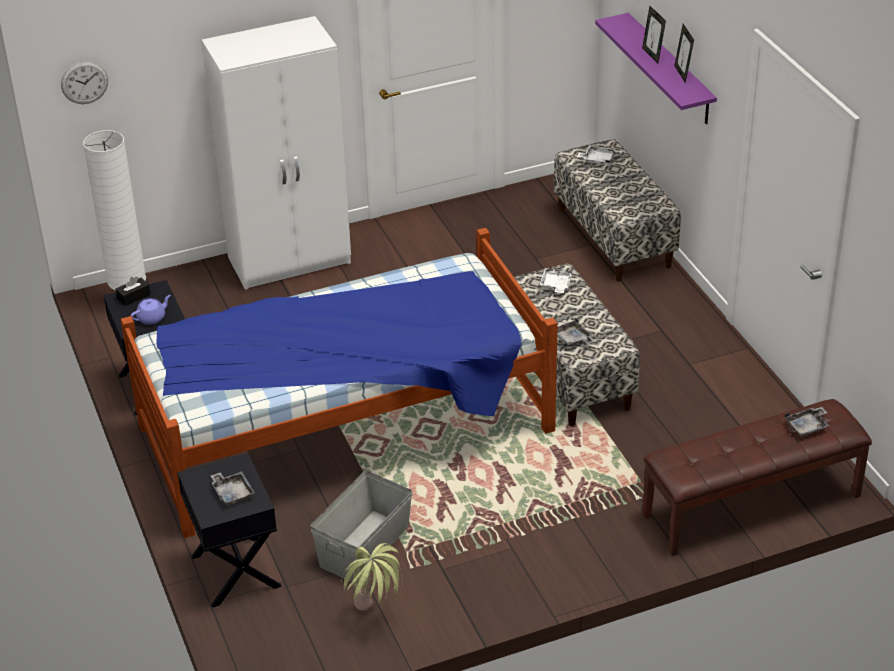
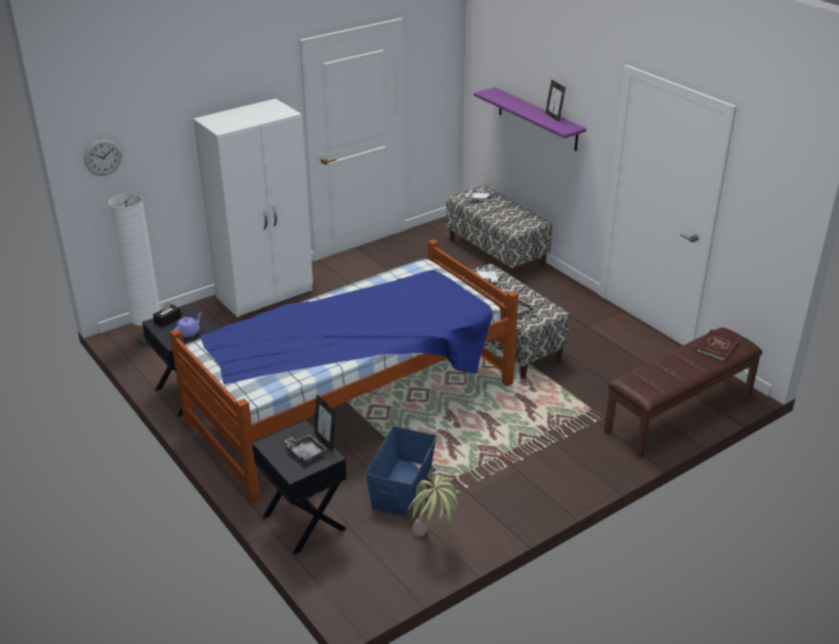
camera: 15 degrees left, 5 degrees down
(363, 546) = (401, 487): grey storage box -> blue storage box
(652, 55) = (526, 108): picture frame -> picture frame (325, 441)
(807, 426) = (716, 347): grey tray -> red book

